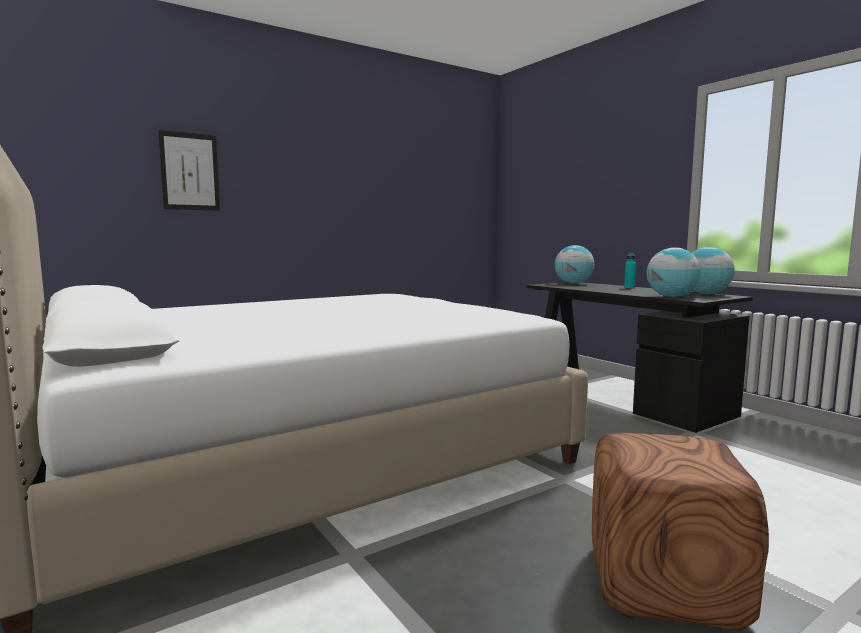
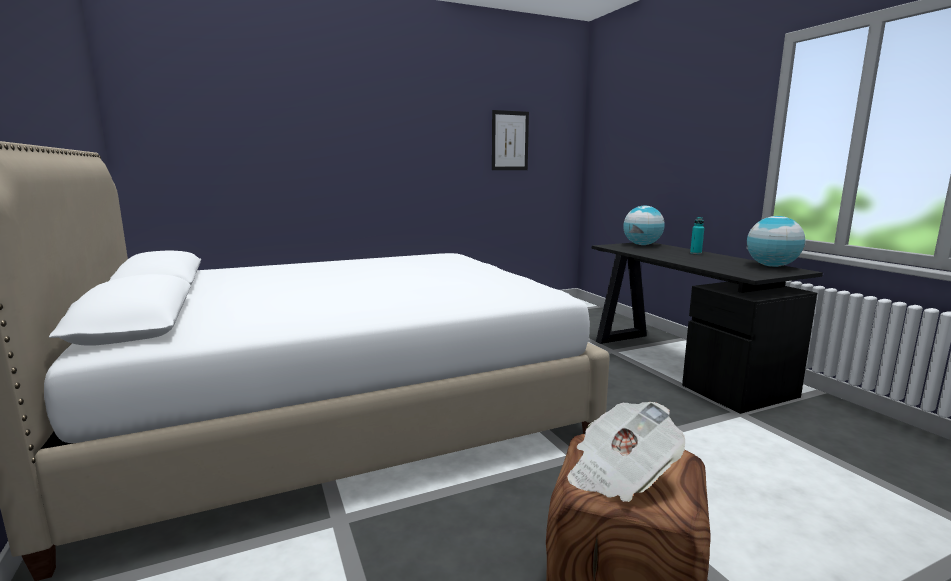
camera: 10 degrees right, 5 degrees up
(190, 171) = (273, 135): picture -> picture (510, 141)
(668, 460) = (620, 474): none -> newspaper
(671, 296) = (727, 269): globe -> none

